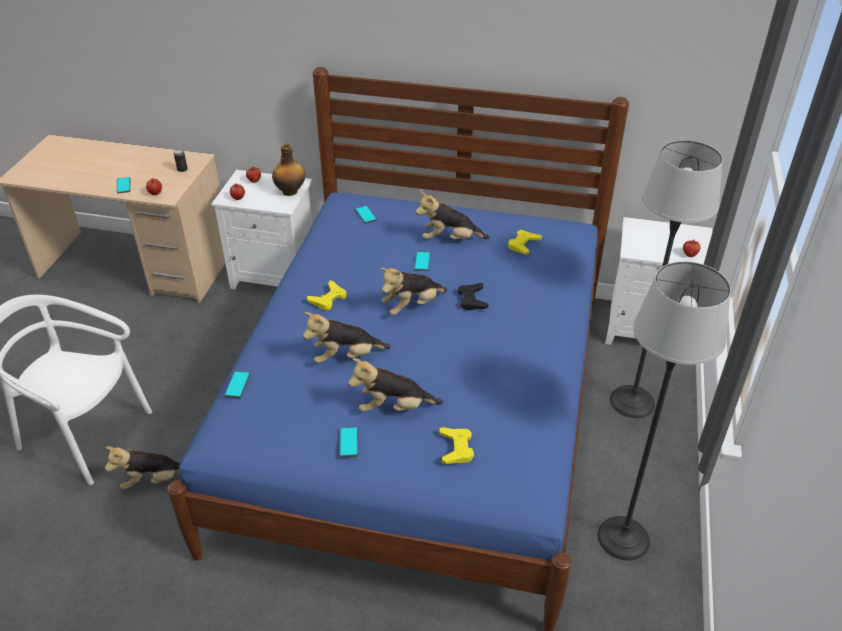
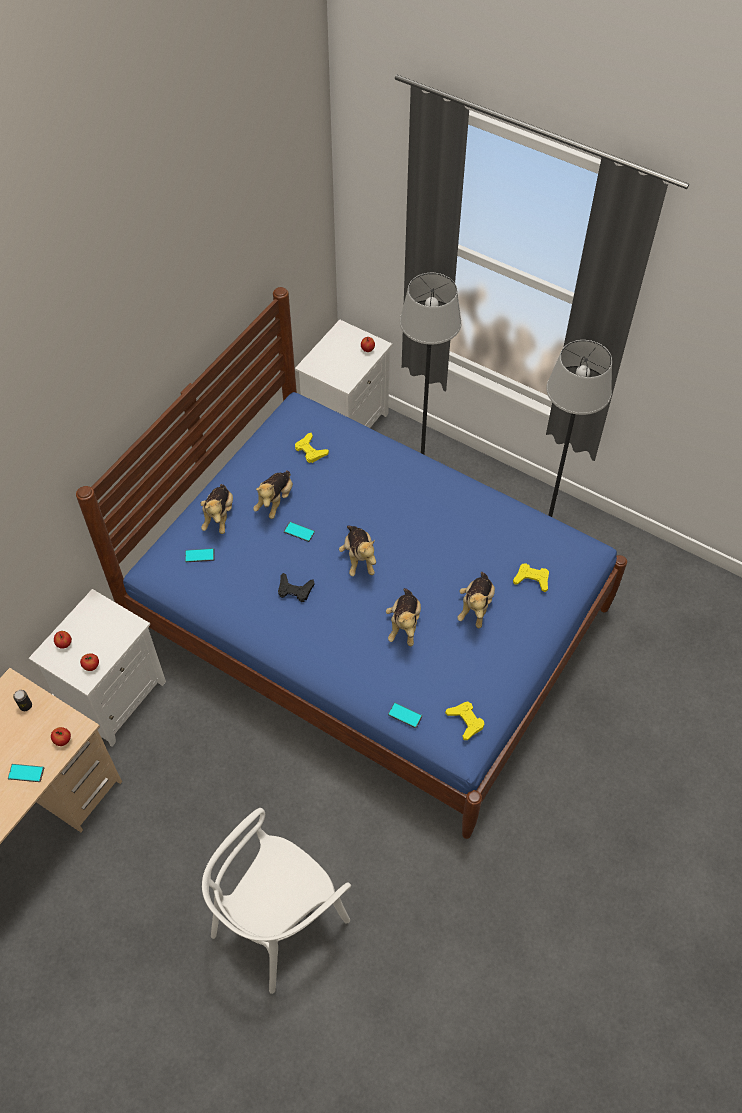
camera: 70 degrees left, 15 degrees up
(153, 480) = (365, 862): plush toy -> plush toy (219, 516)
(290, 191) = (107, 614): bottle -> none
(328, 299) = (320, 619): yellow game controller -> yellow game controller (465, 721)
(349, 442) = (502, 647): phone -> none
(472, 299) = (369, 513): black game controller -> black game controller (295, 590)

